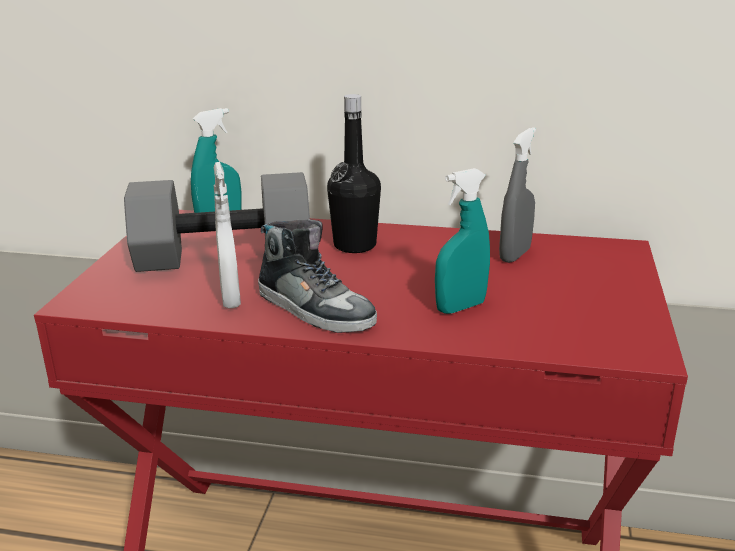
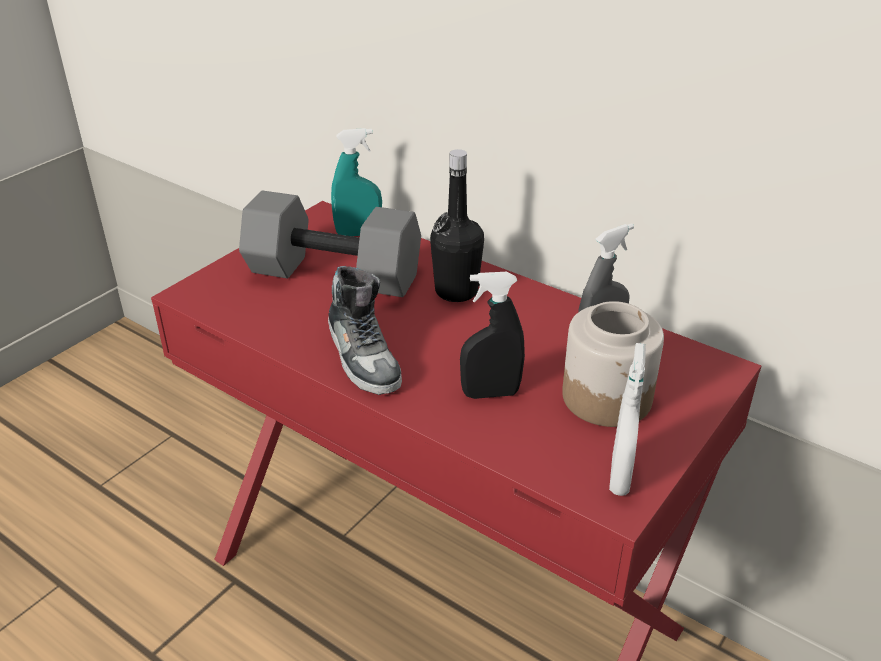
camera: 25 degrees right, 10 degrees up
(230, 299) = (304, 324): white spray bottle -> white spray bottle (620, 477)
(460, 307) = (490, 393): turquoise spray bottle -> black spray bottle
(559, 286) = (607, 397): none -> jar

